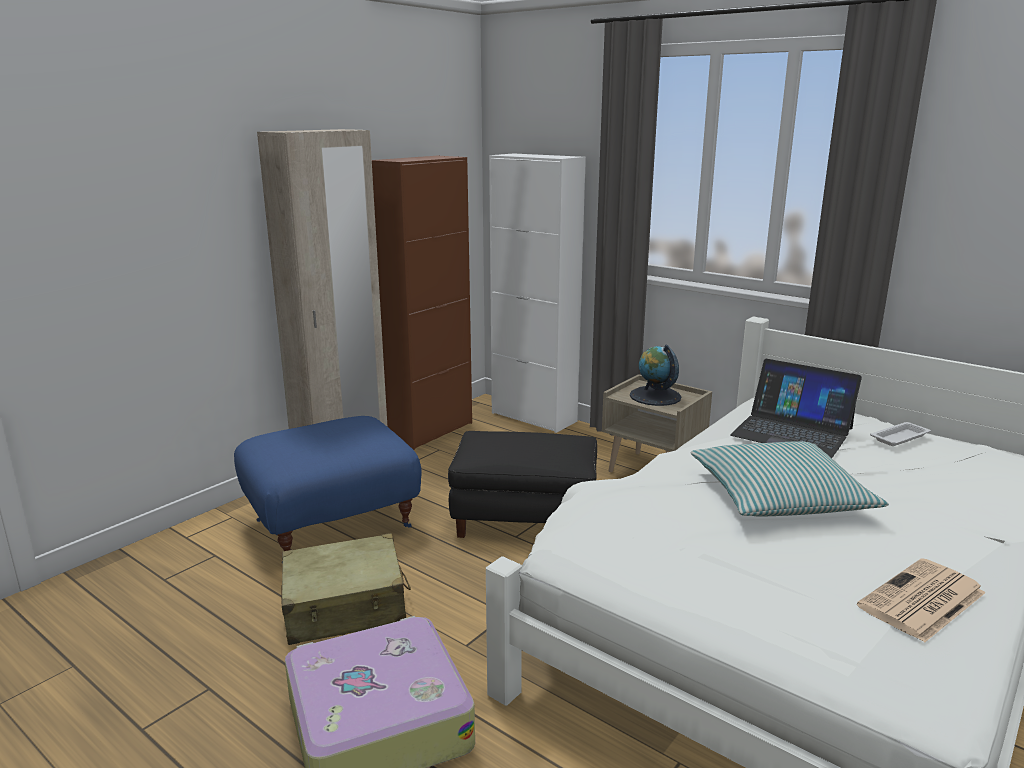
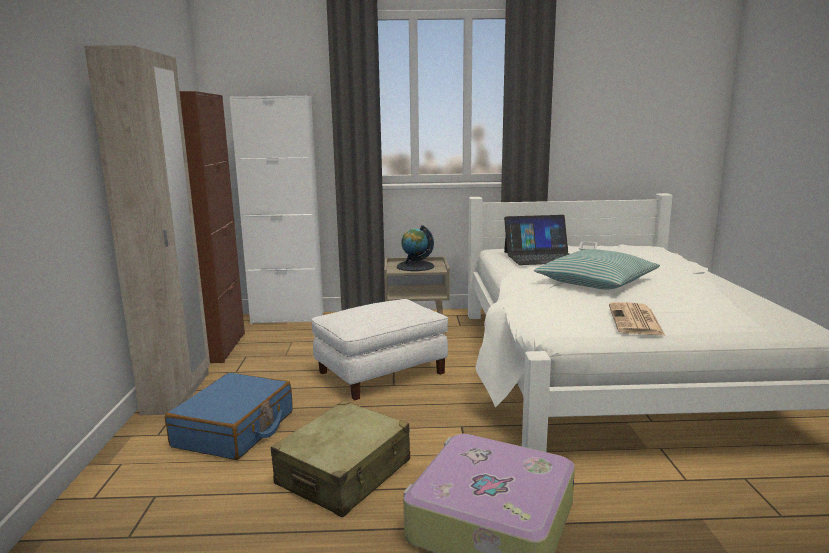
camera: 40 degrees left, 5 degrees down
(332, 522) = (235, 429): blue ottoman -> blue suitcase
(526, 516) = (381, 372): black ottoman -> white ottoman
(922, 601) = (729, 298): newspaper -> newspaper (636, 320)

